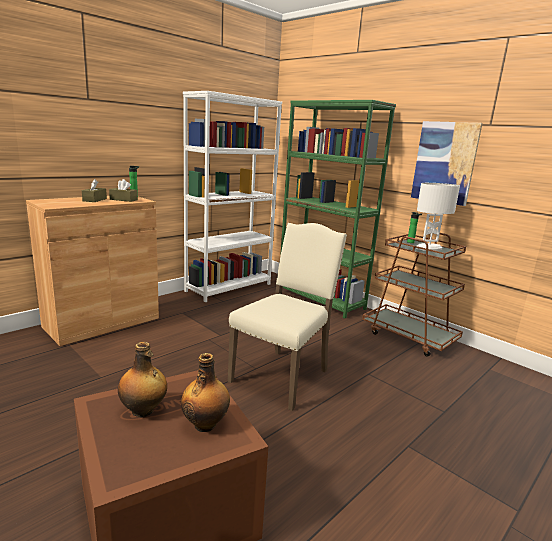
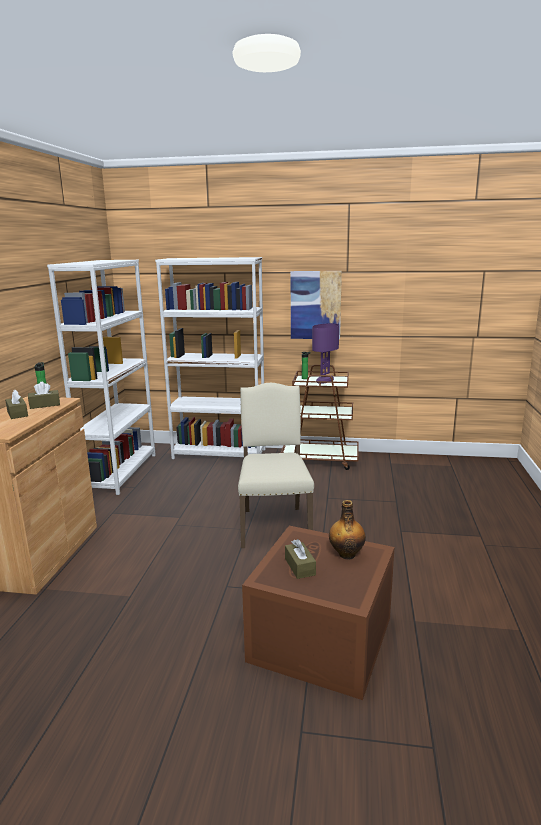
camera: 35 degrees left, 0 degrees up
(143, 410) = (300, 567): bottle -> brown tissue box
(320, 299) = (219, 454): green bookcase -> white bookcase
(428, 248) = (324, 380): white table lamp -> purple table lamp

